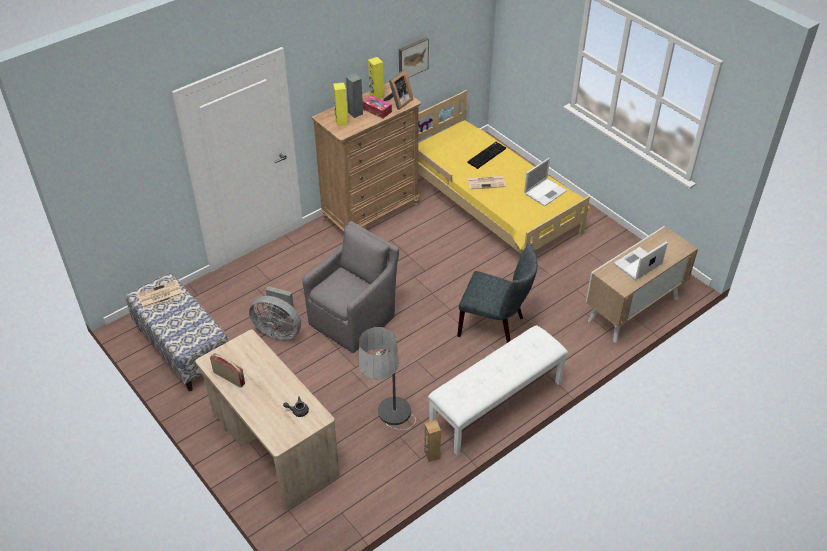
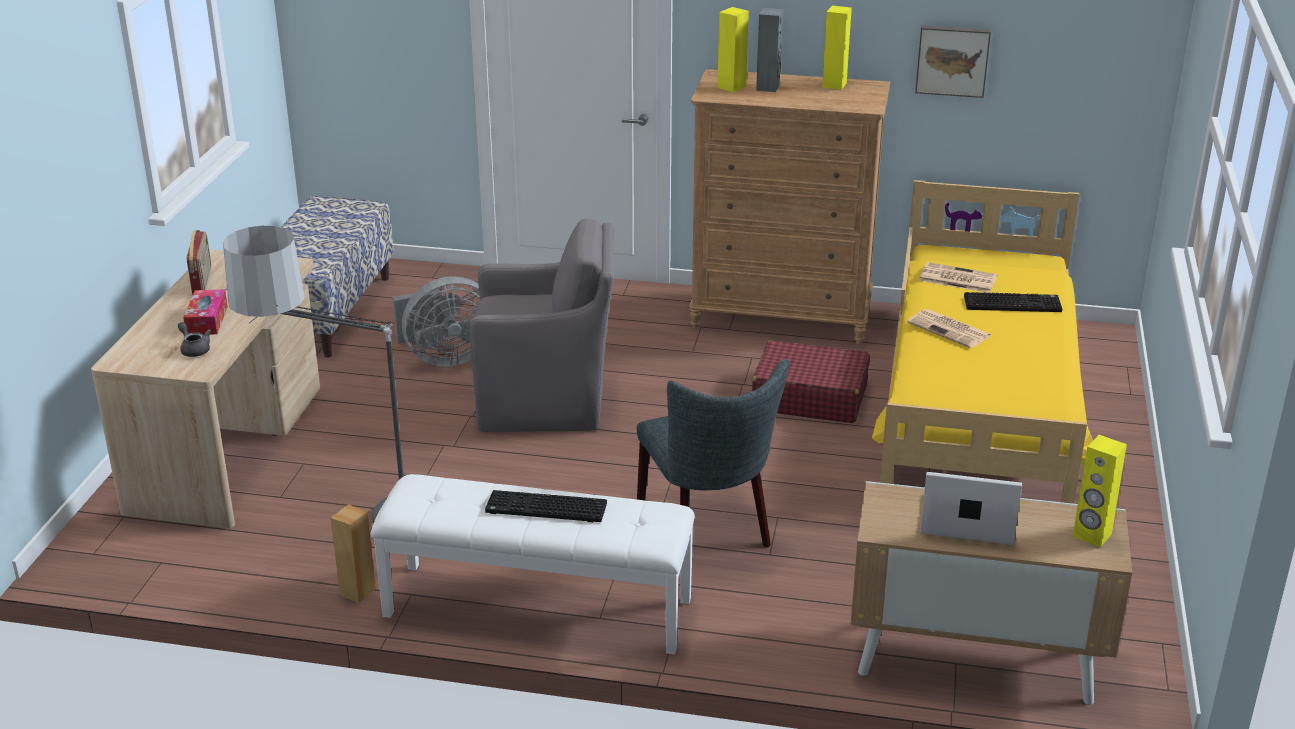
camera: 50 degrees right, 15 degrees down
(159, 295) = (337, 213): newspaper -> newspaper (956, 279)
(279, 330) = (445, 358): grey fan -> grey fan turned 90 degrees counterclockwise
(376, 110) = (802, 96): tissue box -> tissue box (207, 320)
(398, 102) = (850, 101): picture frame -> none
(438, 243) = (809, 397): none -> red suitcase
(502, 365) = (544, 509): none -> keyboard
(545, 192) = (1028, 387): laptop -> none
(671, 243) = (1091, 535): none -> yellow speaker

